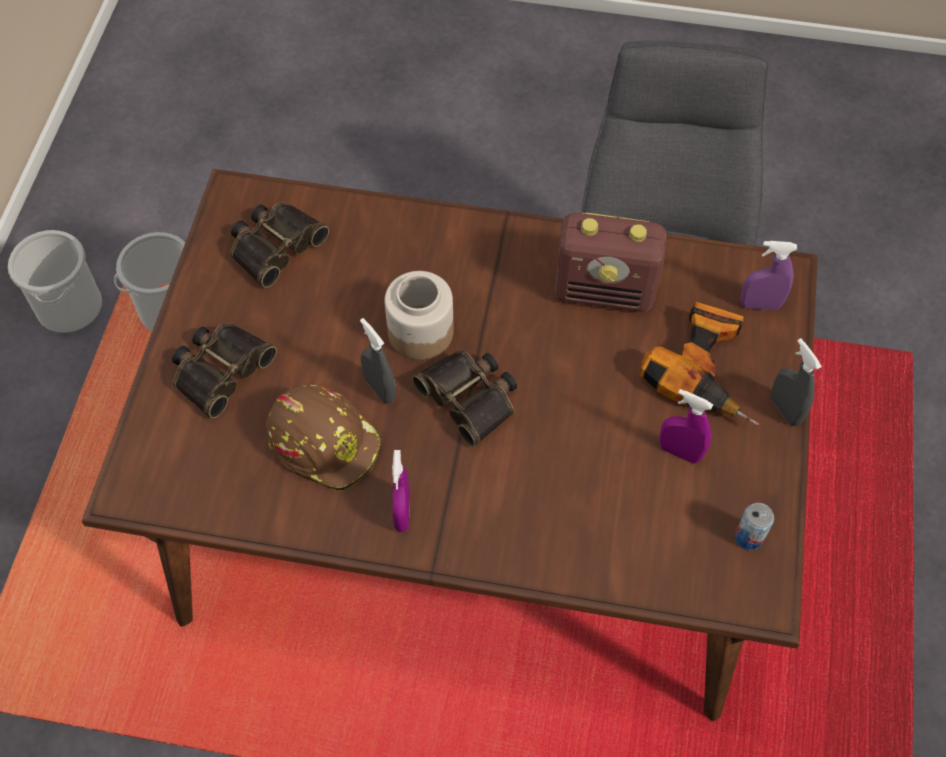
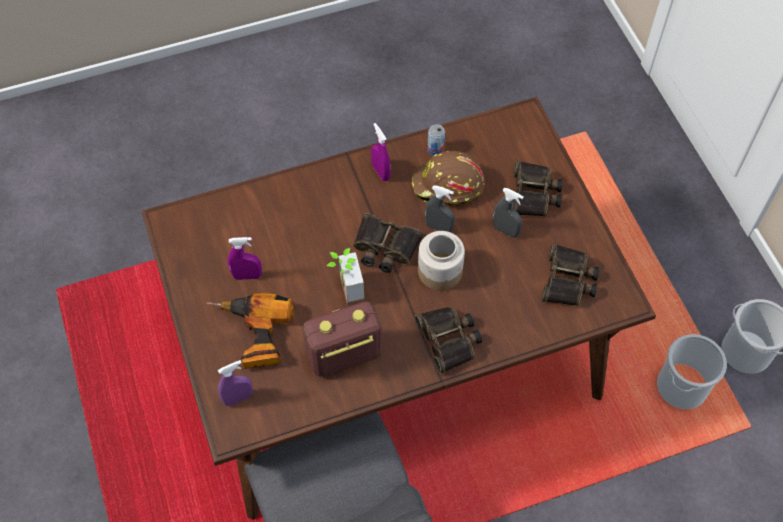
camera: 150 degrees right, 0 degrees up
(467, 249) = (449, 340): none -> binoculars
(558, 367) = (344, 291): none -> potted plant
(748, 537) = (188, 248): can -> can (435, 149)
(785, 410) = (194, 332): grey spray bottle -> grey spray bottle (505, 230)

